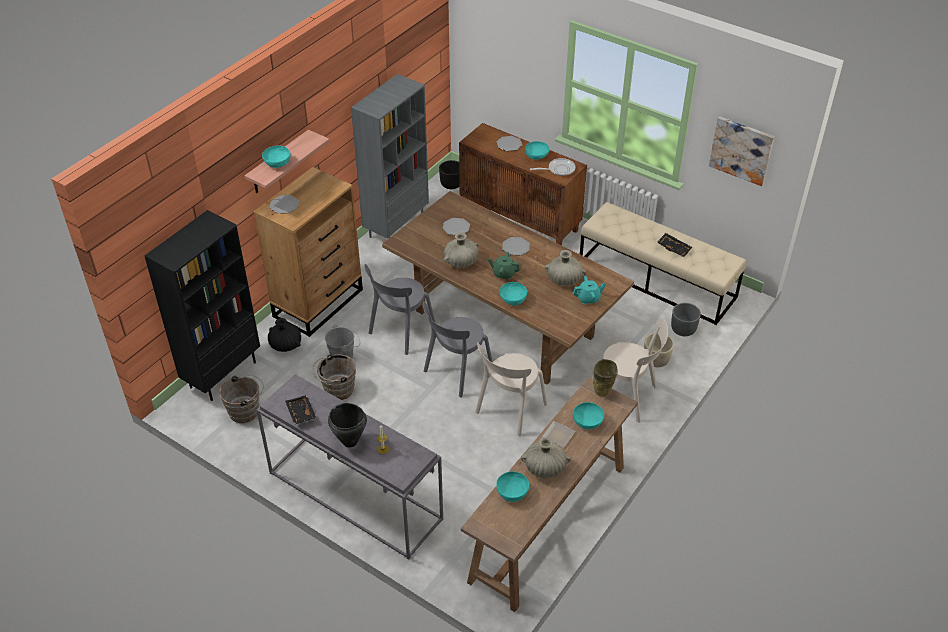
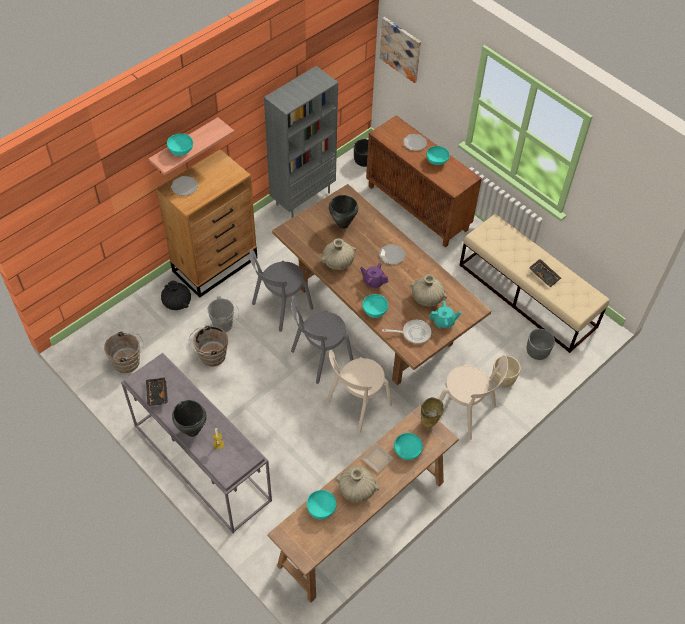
camera: 10 degrees right, 10 degrees up
(223, 374) = (117, 321): black bookcase -> none
(456, 227) = (343, 224): plate -> black cooking pot
(504, 273) = (373, 281): green teapot -> purple teapot
(558, 169) = (453, 178): frying pan -> frying pan (413, 333)
(741, 150) = (621, 203): picture -> picture (401, 49)

